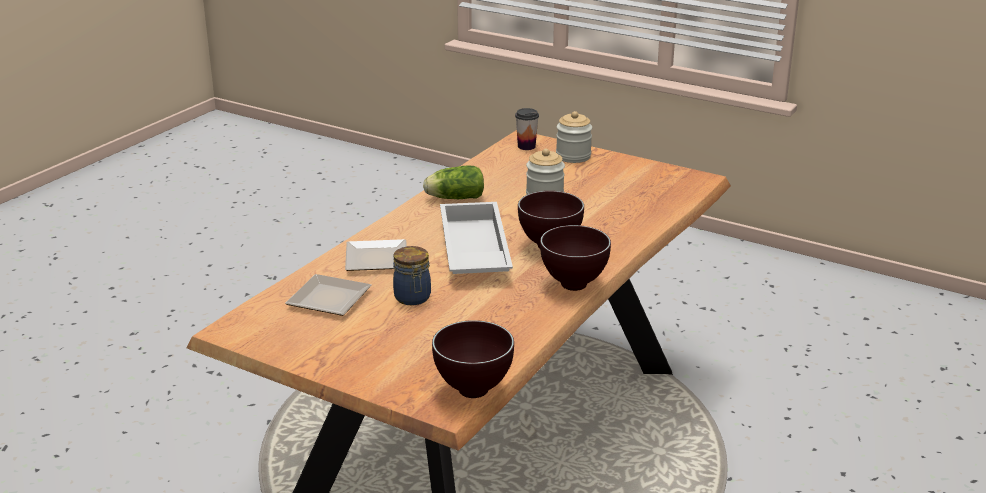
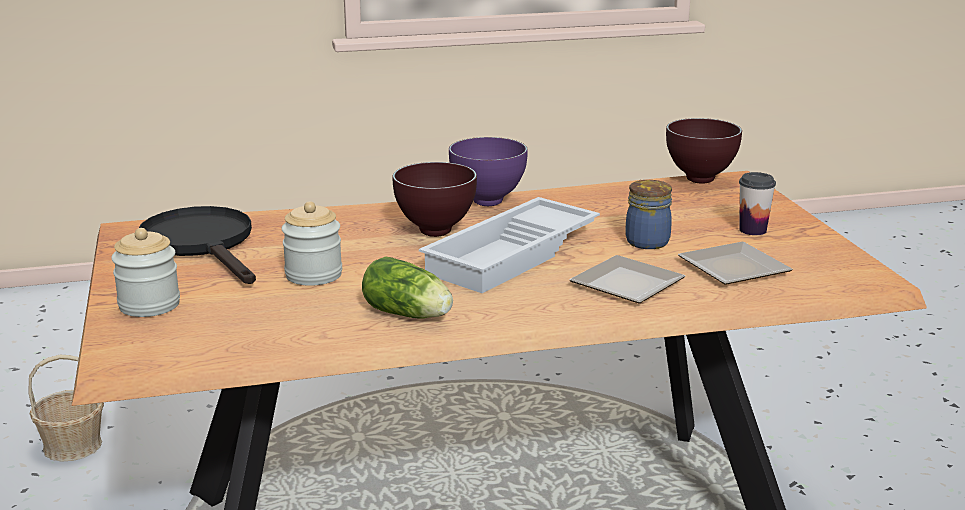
camera: 135 degrees left, 5 degrees down
(526, 146) = (151, 345): cup -> cup (752, 230)
(574, 286) = (489, 202): brown bowl -> purple bowl
(640, 187) = (203, 244): none -> black frying pan
(783, 355) = (73, 446): none -> basket

